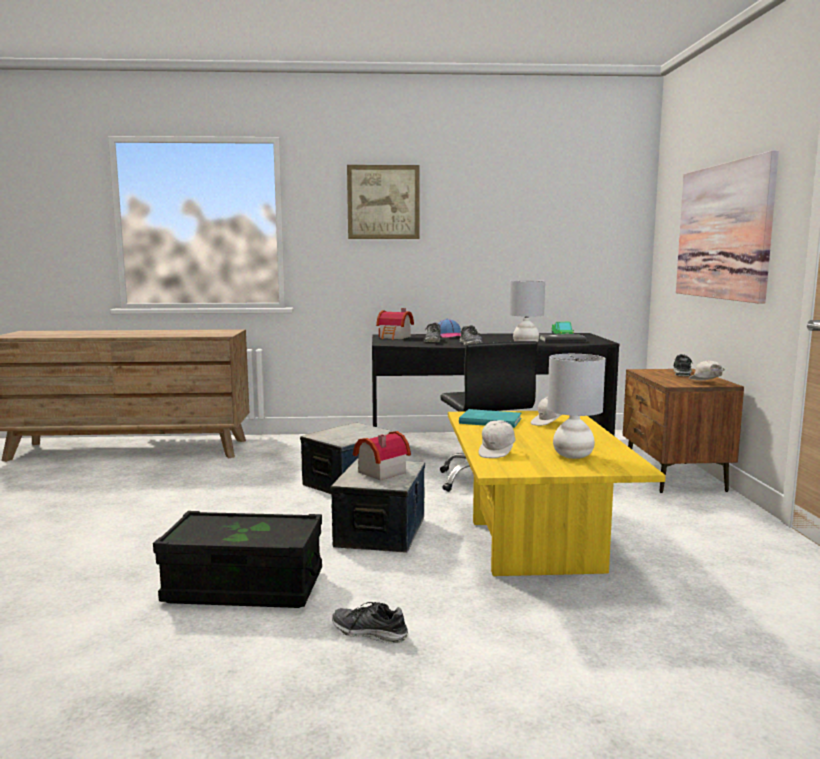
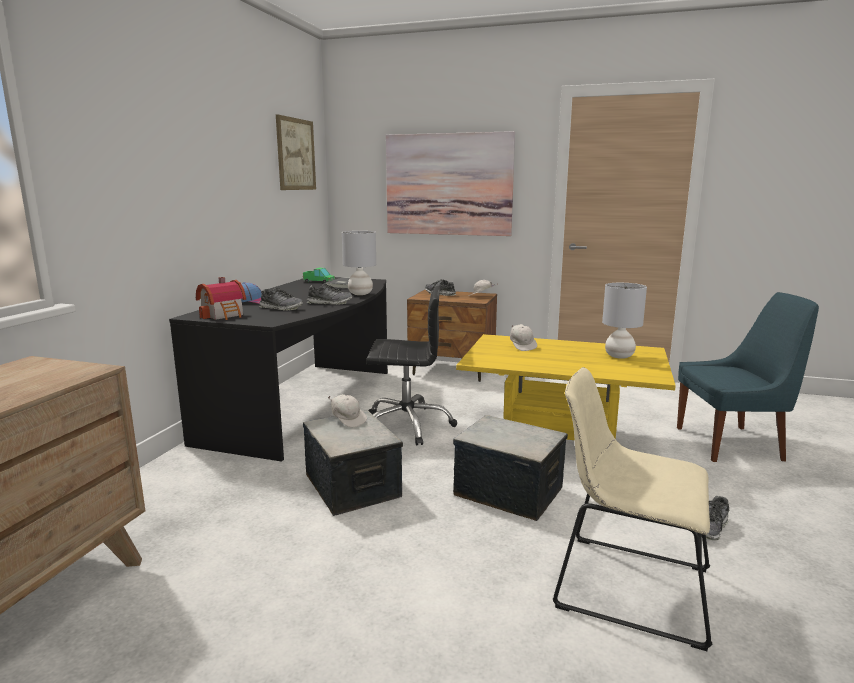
camera: 70 degrees left, 5 degrees up
(244, 587) = (625, 585): black storage box -> beige chair
(379, 472) = (509, 435): toy house -> none
(383, 202) = (153, 137): picture -> picture (296, 154)
(490, 420) = (502, 358): turquoise book -> none
(497, 452) = (607, 370): white cap -> white cap (348, 420)
(668, 665) = (732, 444): none -> blue chair

